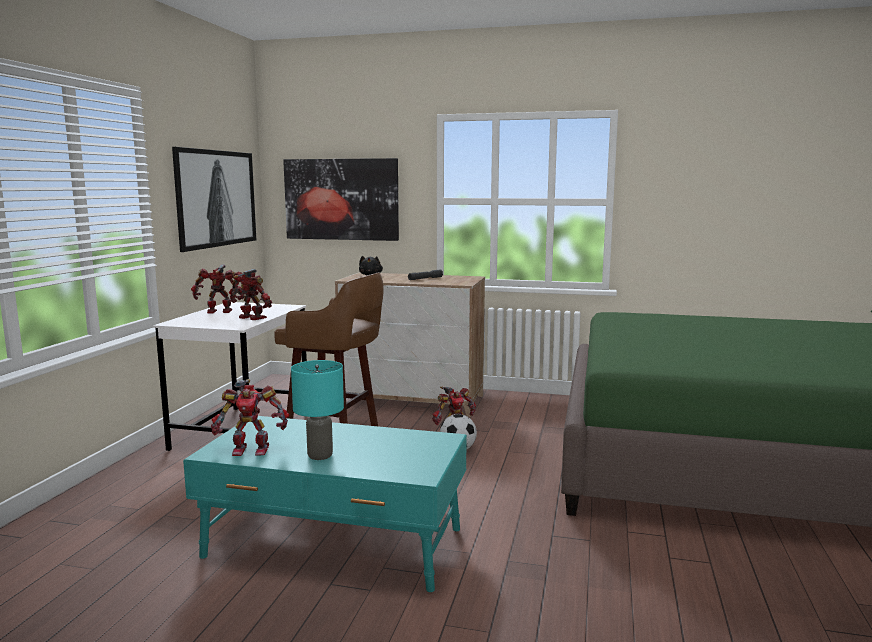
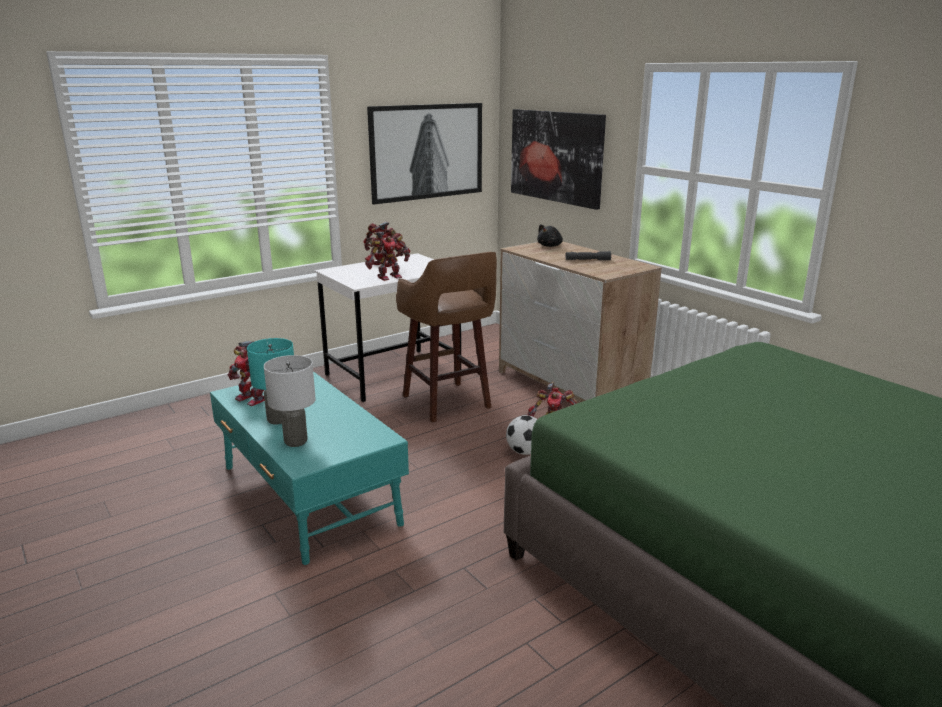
camera: 40 degrees right, 10 degrees up
(251, 318) = (388, 277): toy robot -> toy robot turned 75 degrees clockwise
(378, 464) = (296, 443): none -> white table lamp

